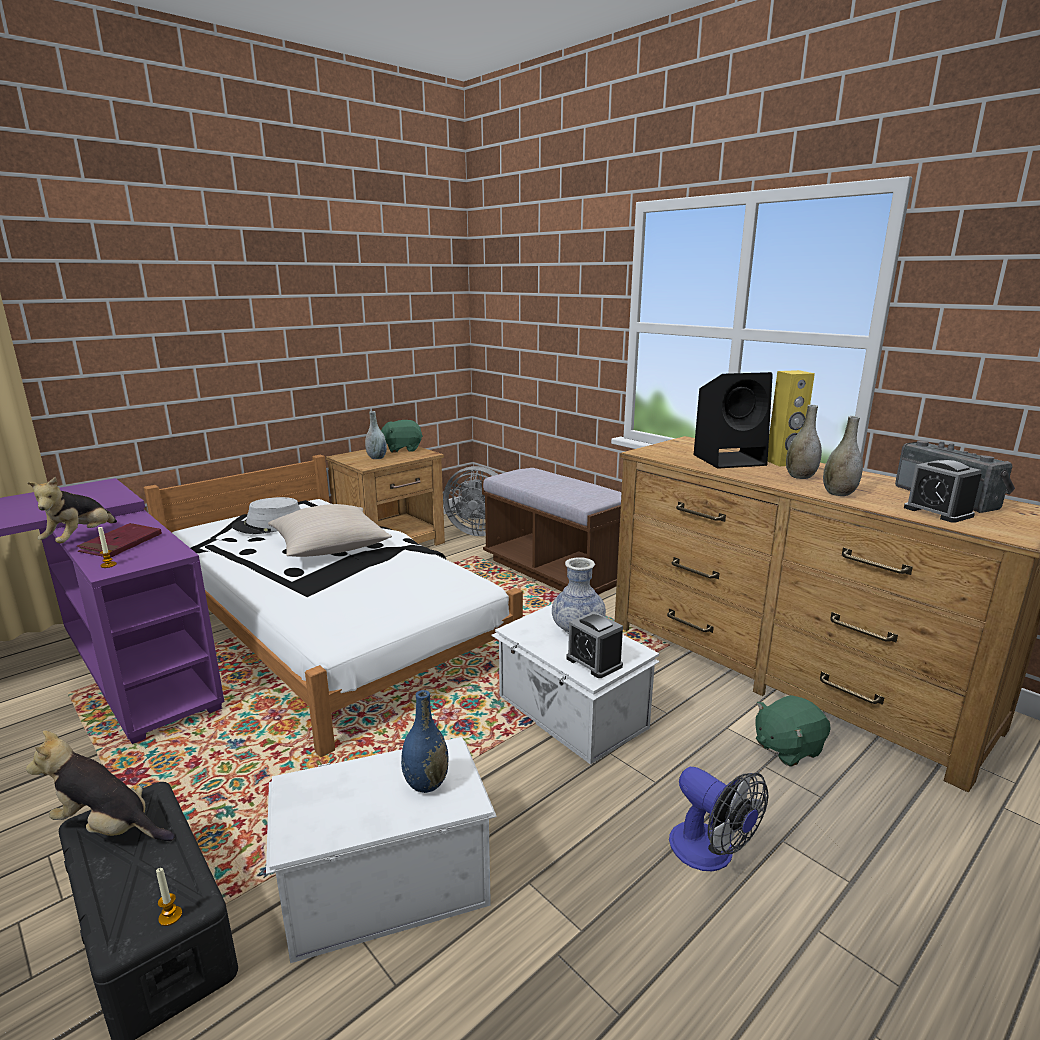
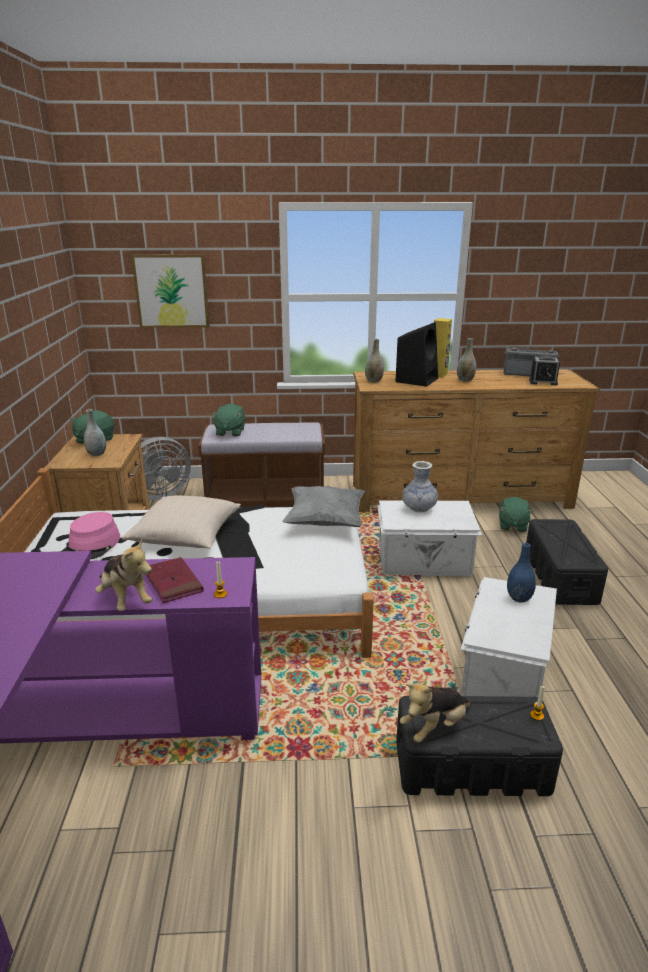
camera: 50 degrees left, 5 degrees up
(269, 525) = (91, 545): grey hat -> pink hat
(443, 589) = (325, 522): none -> grey pillow
(524, 477) = (230, 432): none -> green plush toy
(533, 312) = (171, 291): none -> picture
(594, 662) = (456, 518): alarm clock -> none
(711, 853) = (559, 576): fan -> black storage box
(839, 493) = (498, 384): grey vase -> grey vase (374, 381)

